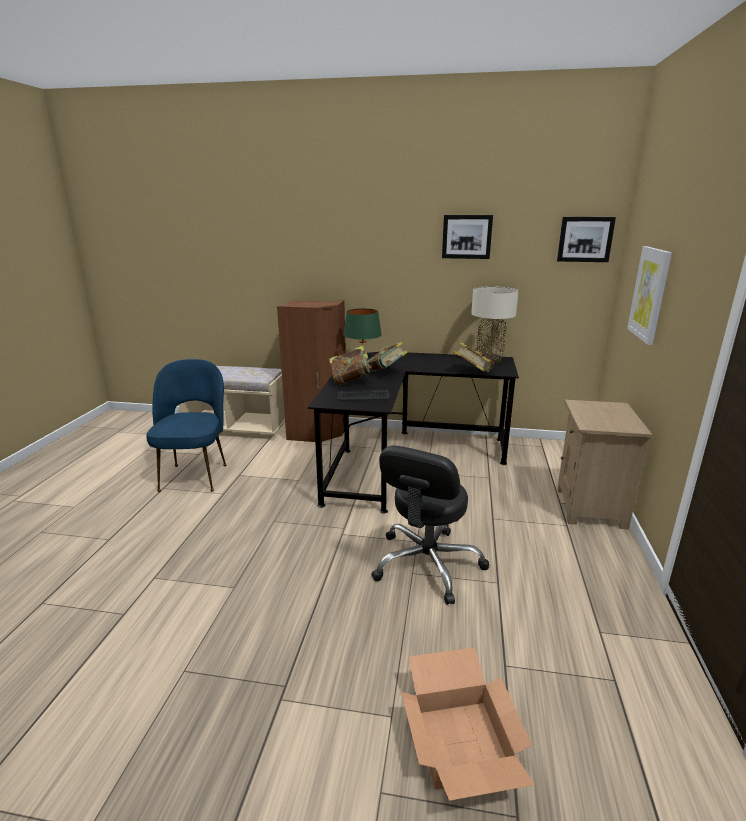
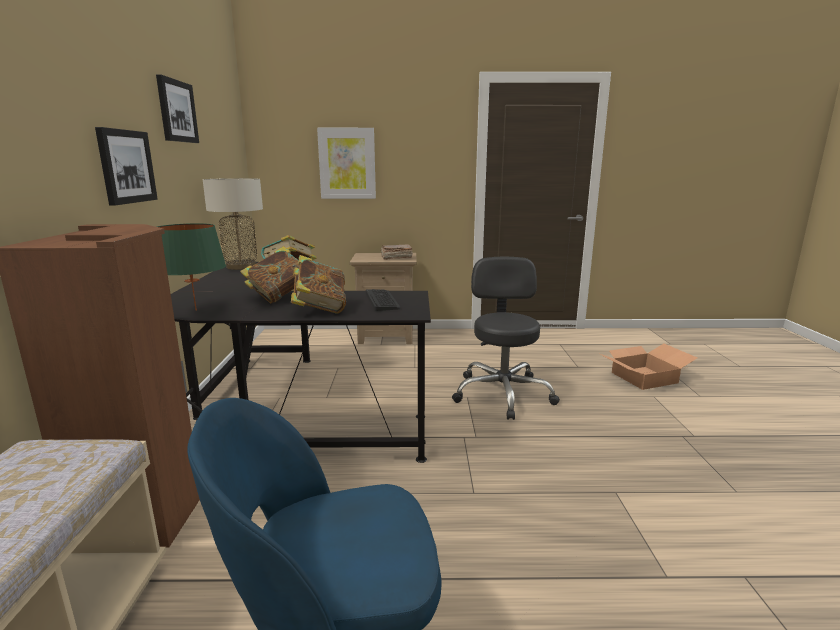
camera: 100 degrees left, 5 degrees down
(425, 567) = (502, 391): black office chair -> black office chair turned 105 degrees counterclockwise
(585, 239) = (232, 125): picture -> picture (126, 166)
(600, 420) = (396, 258): none -> brown book

